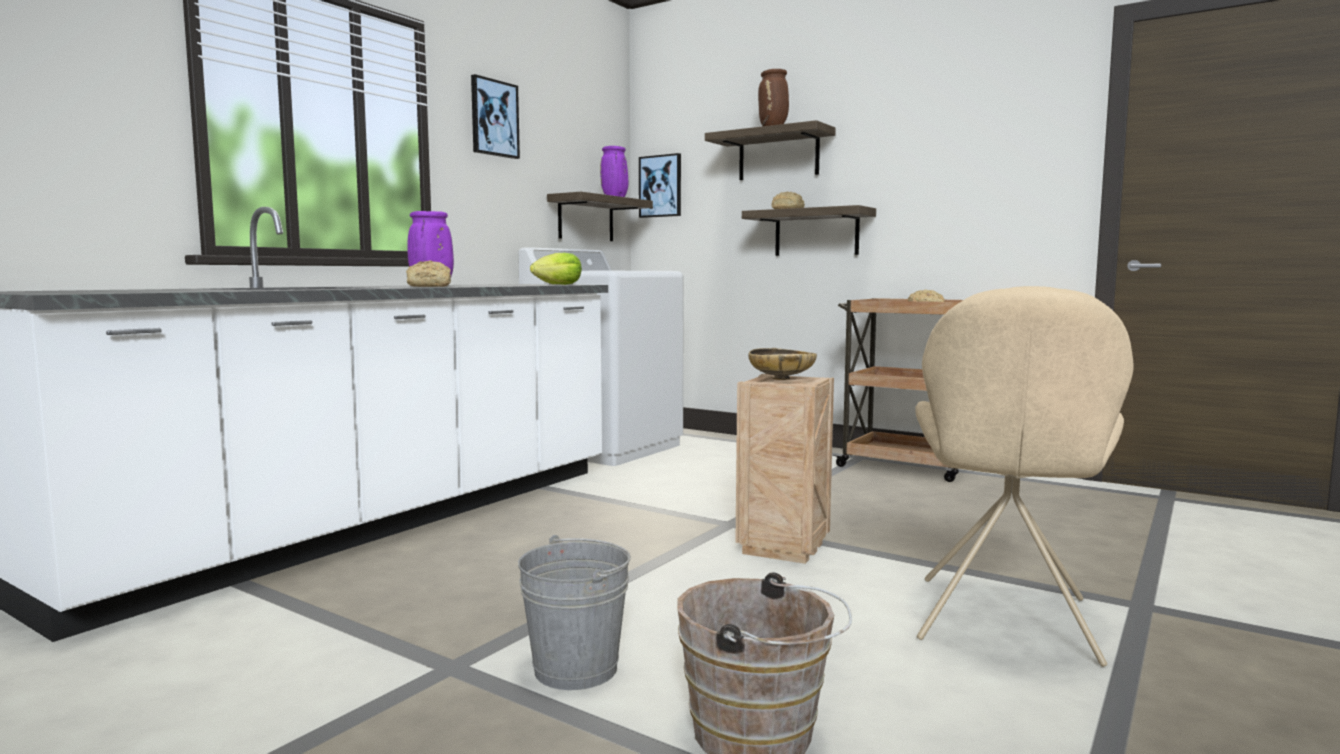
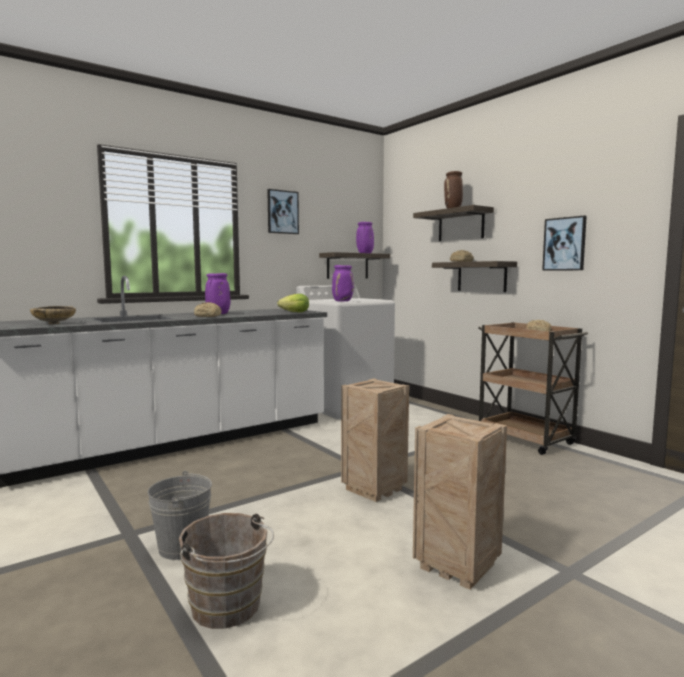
camera: 20 degrees right, 0 degrees up
(615, 270) = (343, 301): none -> purple vase
(660, 186) = (397, 244): picture -> picture (564, 244)
(782, 379) = (373, 384): beige bowl -> beige bowl (54, 323)
(1004, 622) = (455, 566): beige chair -> crate

